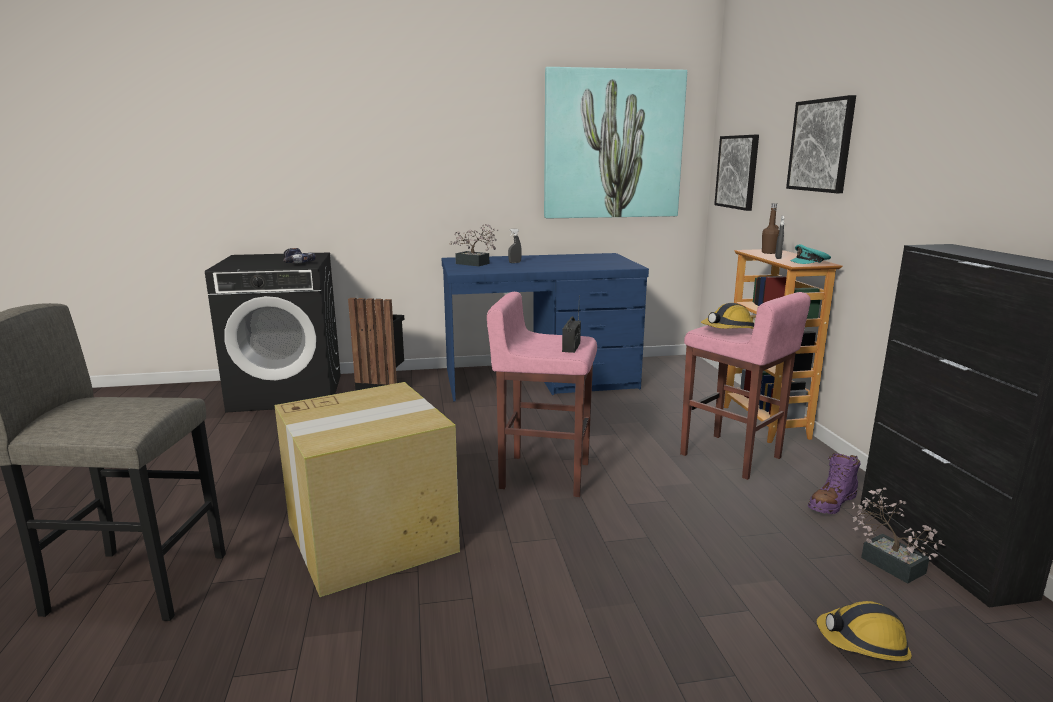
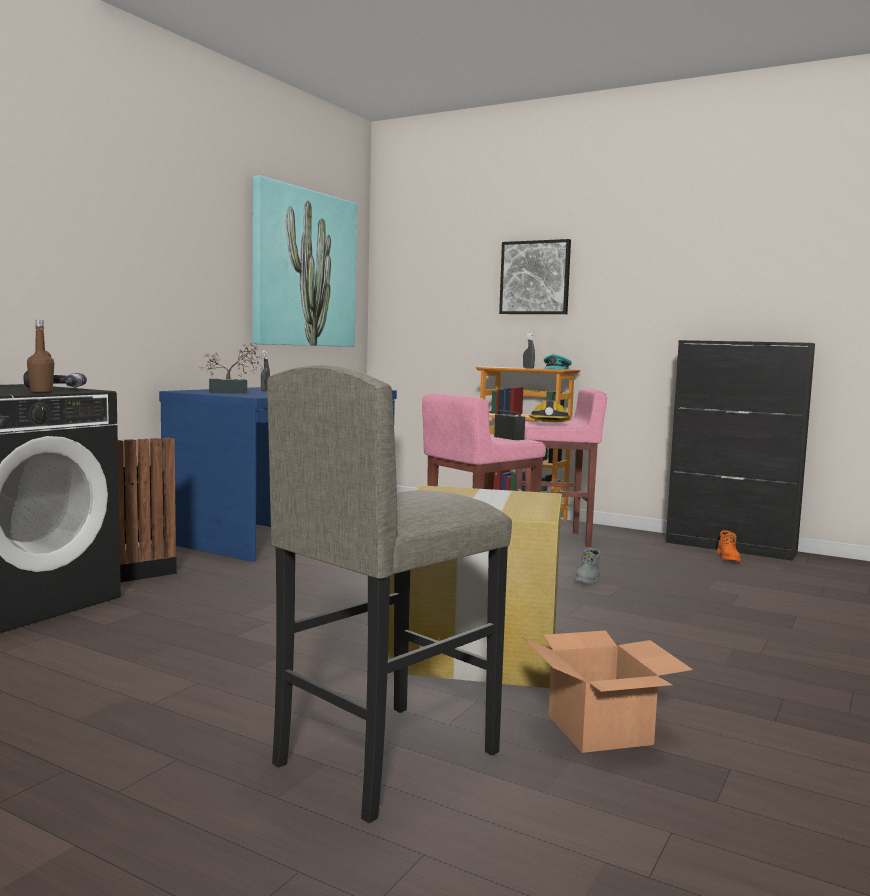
camera: 50 degrees left, 10 degrees down
(248, 649) = (597, 729): none -> cardboard box
(634, 515) = (588, 579): none -> grey boot
(737, 172) = (417, 303): picture -> none
(768, 253) = (505, 367): brown bottle -> brown bottle (41, 392)
(832, 503) = (652, 544): purple boot -> none
(863, 643) = (796, 587): hard hat -> none
(887, 561) = (729, 558): potted plant -> orange boot

